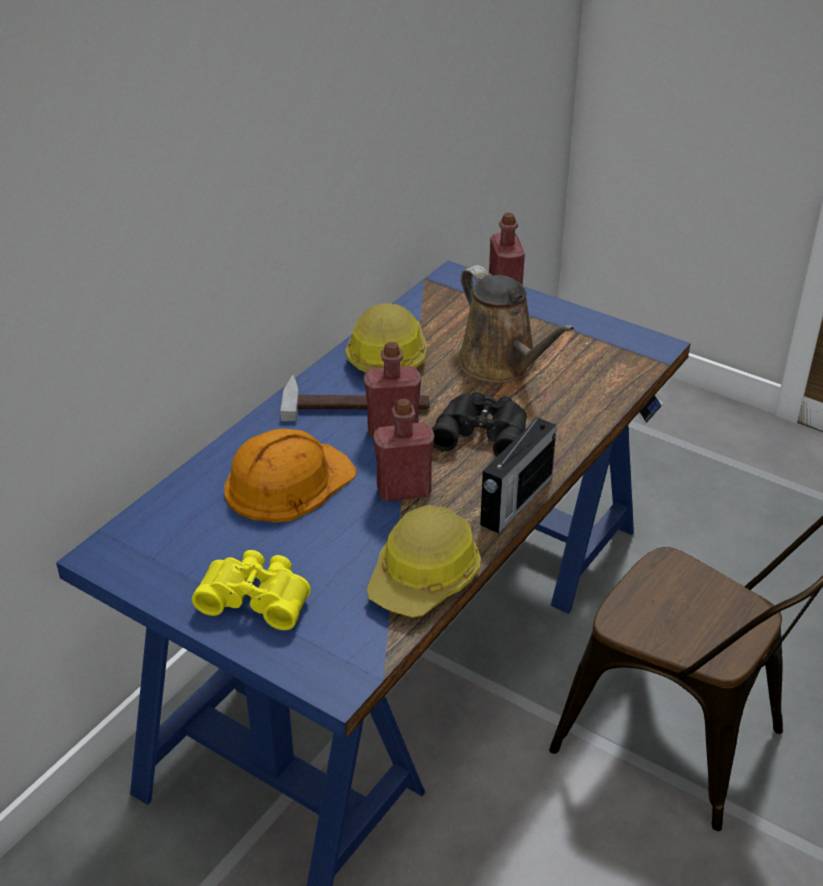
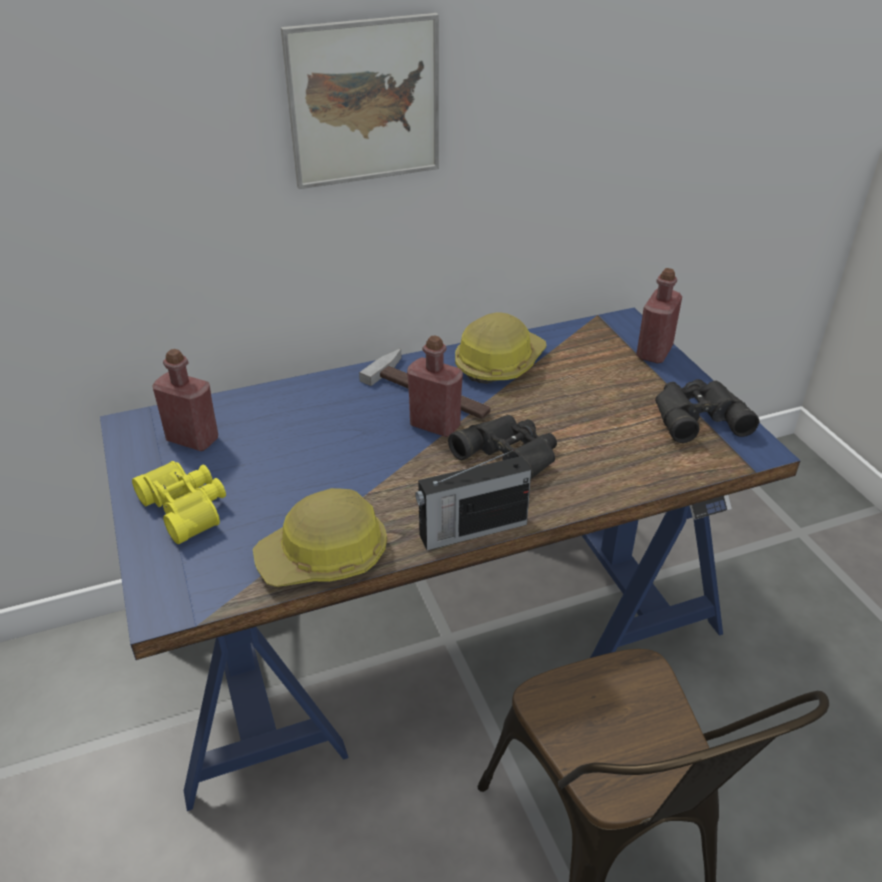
camera: 35 degrees right, 0 degrees up
(243, 135) = (364, 102): none -> picture
(287, 482) = (311, 429): orange hard hat -> none
(404, 490) = (390, 476): red bottle -> red bottle (192, 439)
(502, 364) = (589, 408): brown watering can -> none
(588, 337) = (696, 416): none -> black binoculars

